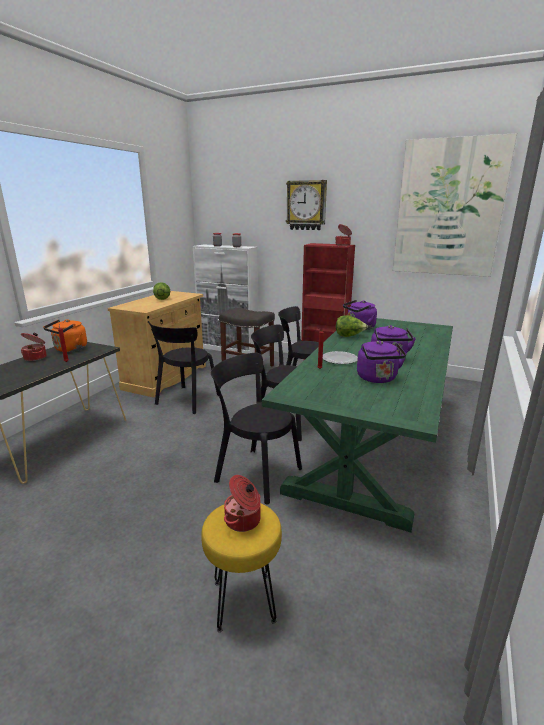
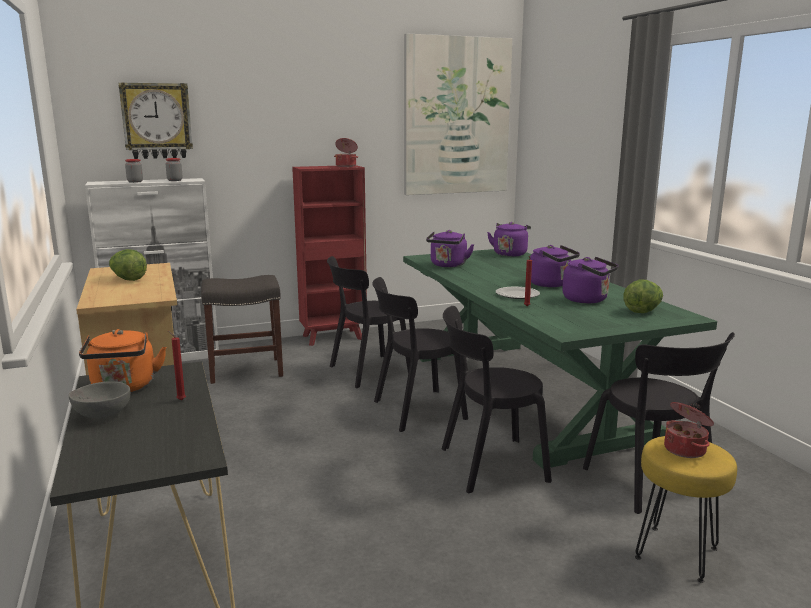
camera: 45 degrees left, 5 degrees down
(36, 357) = (101, 414): cooking pot -> grey bowl
(186, 401) = (248, 437): black chair -> black chair (650, 484)
(306, 205) = (278, 112): wall clock -> wall clock (157, 121)
(349, 336) = (462, 274): lettuce -> lettuce (642, 311)
(432, 330) = (510, 254): none -> purple kettle

